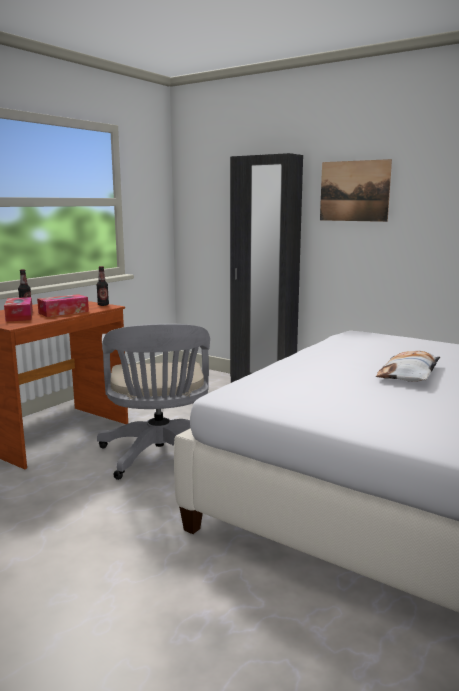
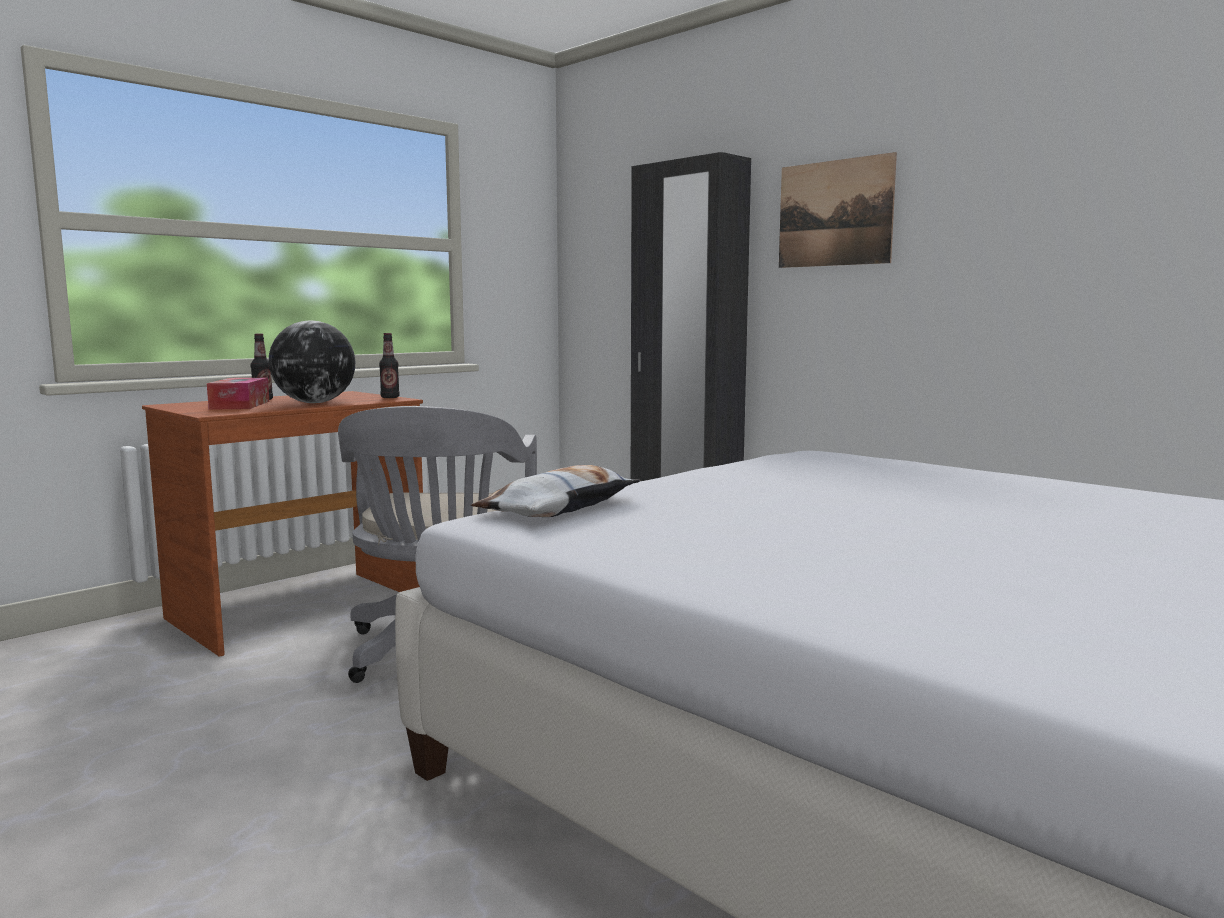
camera: 10 degrees right, 5 degrees down
(63, 312) = (314, 403): tissue box -> globe
(409, 374) = (854, 506): pillow -> pillow (558, 508)

